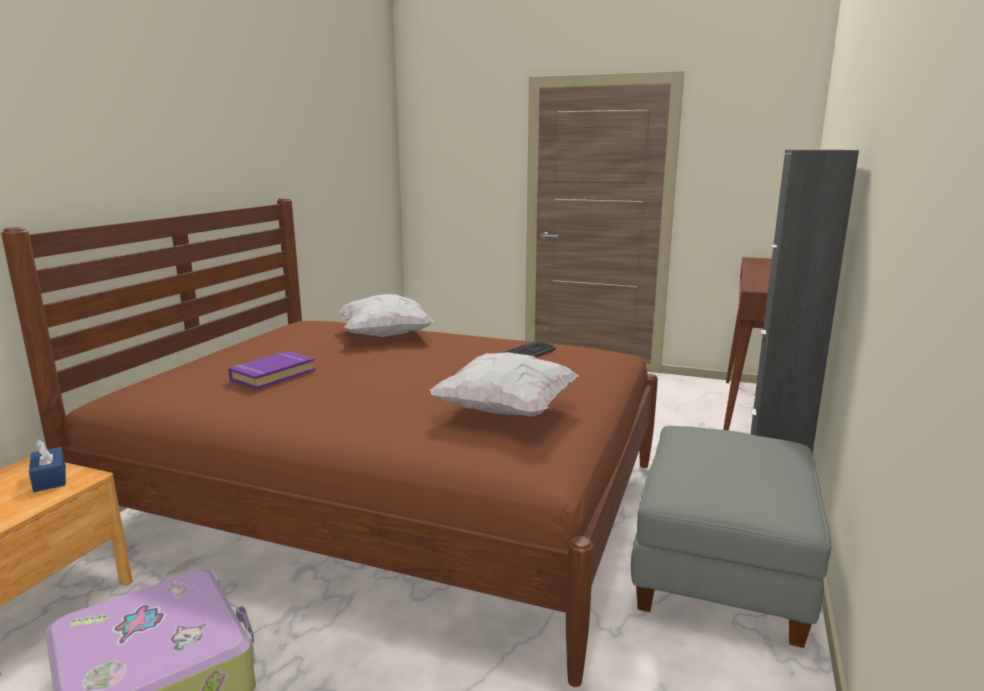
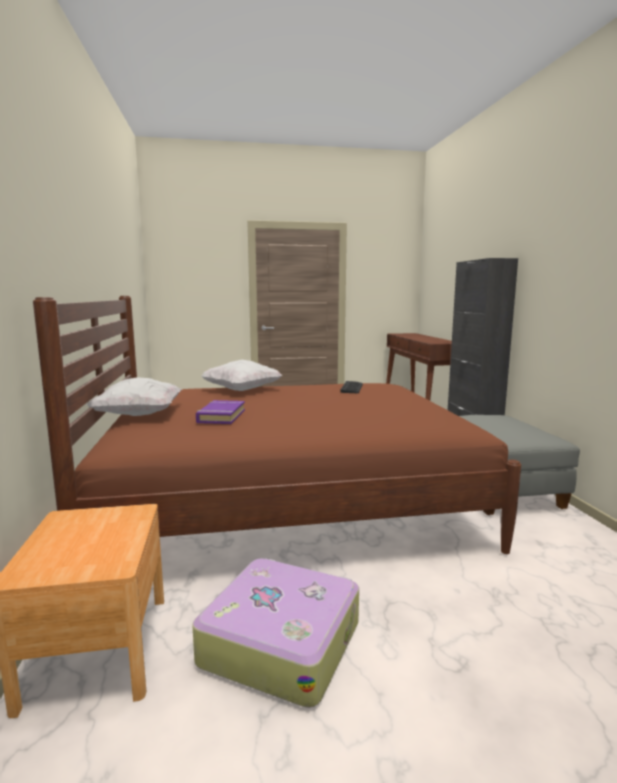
camera: 30 degrees left, 5 degrees down
(50, 478) = (106, 518): blue tissue box -> none
(506, 411) = (405, 410): white pillow -> white pillow (139, 415)

